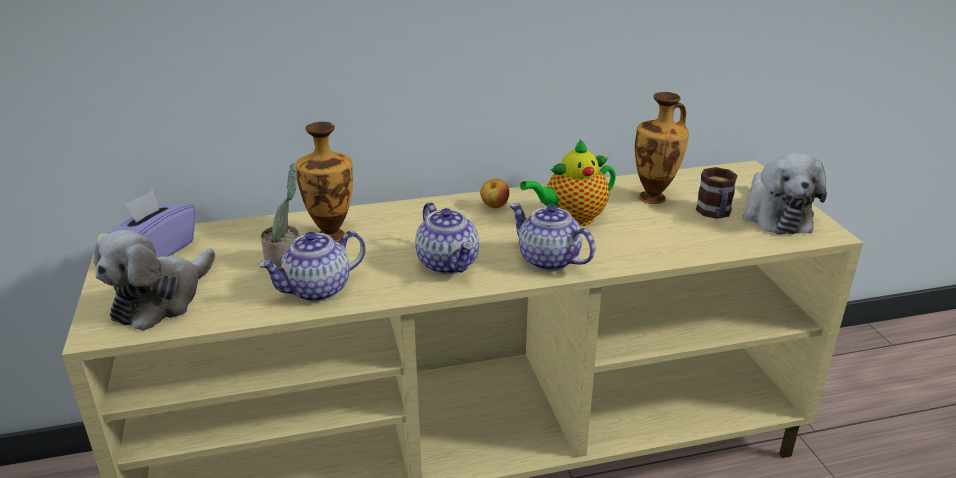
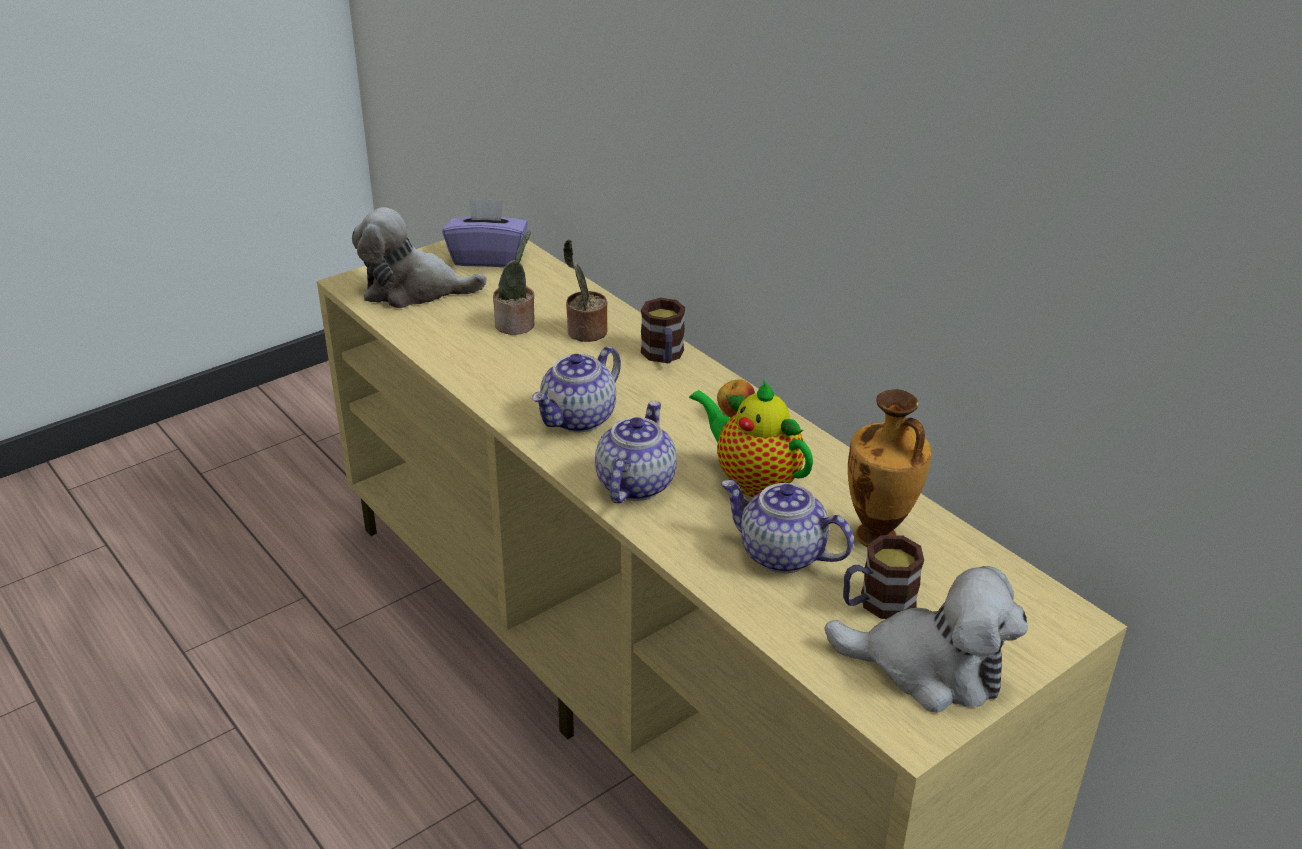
camera: 65 degrees right, 5 degrees up
(317, 290) = (477, 359): teapot -> teapot (780, 554)
(331, 235) = (585, 332): vase -> potted plant
(397, 213) = (663, 356): none -> mug
(775, 214) = (929, 668): plush toy -> plush toy turned 135 degrees counterclockwise

